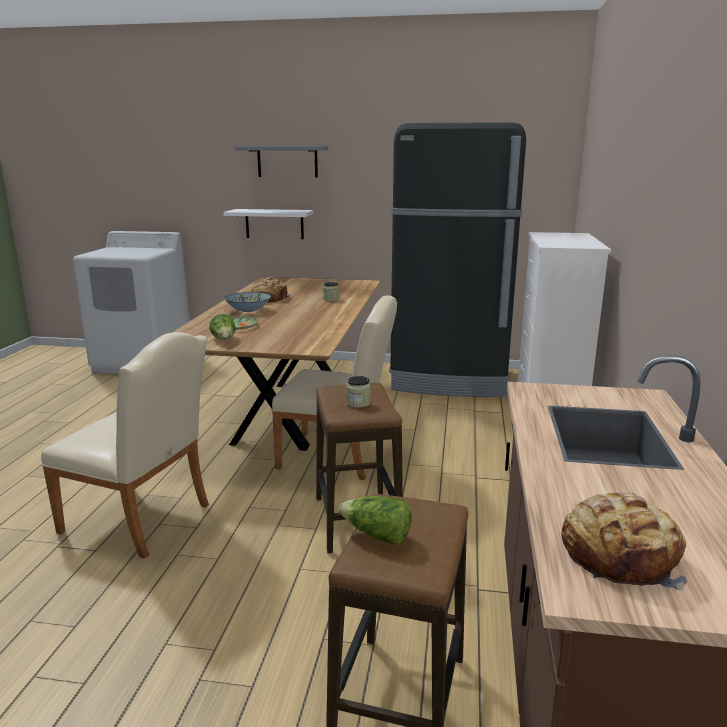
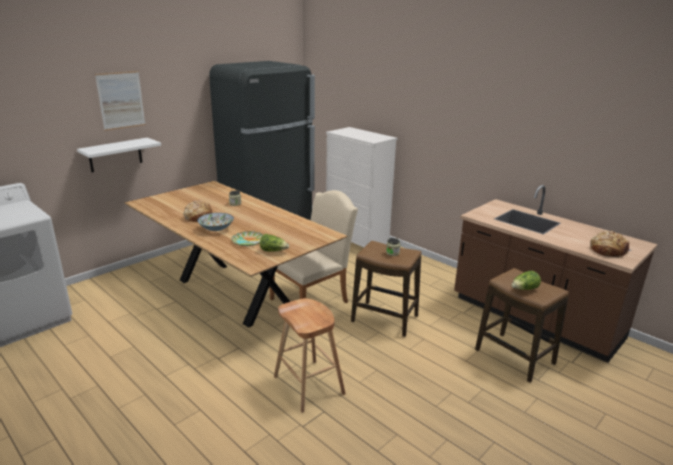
camera: 55 degrees left, 5 degrees up
(143, 520) = (308, 385): beige chair -> brown stool
(287, 161) = (121, 100): grey shelf -> picture

